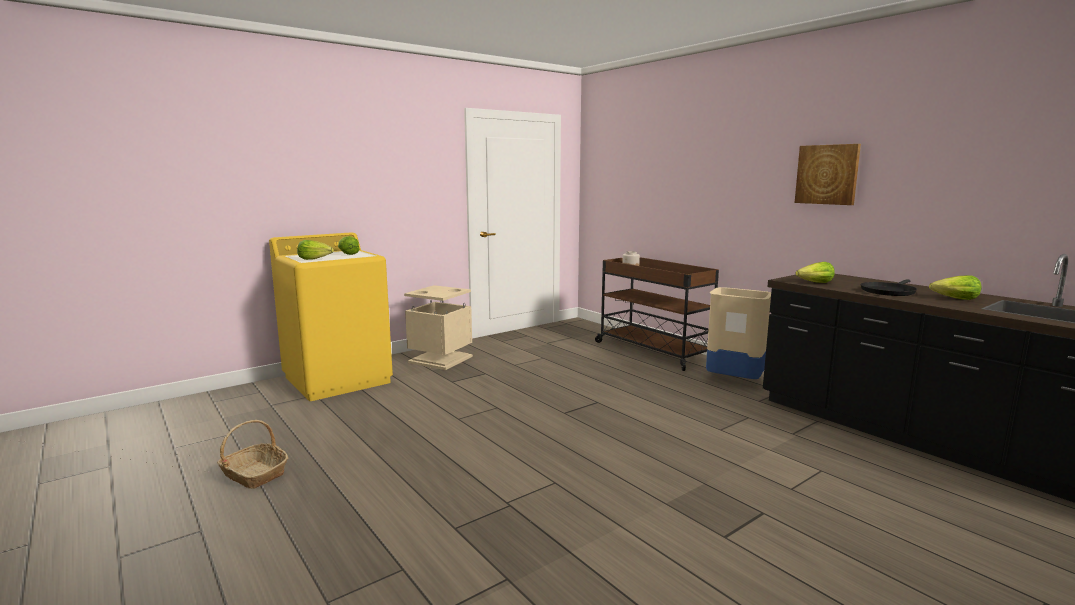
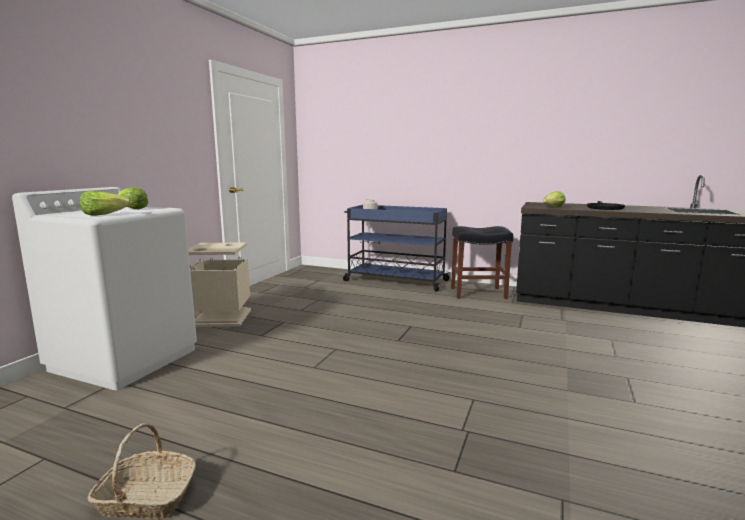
camera: 30 degrees left, 0 degrees up
(338, 379) = (125, 359): yellow washing machine -> white washing machine
(652, 350) = (394, 280): brown cart -> blue cart
(734, 381) = (479, 293): beige trash can -> black stool
(827, 174) = (532, 130): picture -> none
(955, 299) = (646, 209): lettuce -> none

